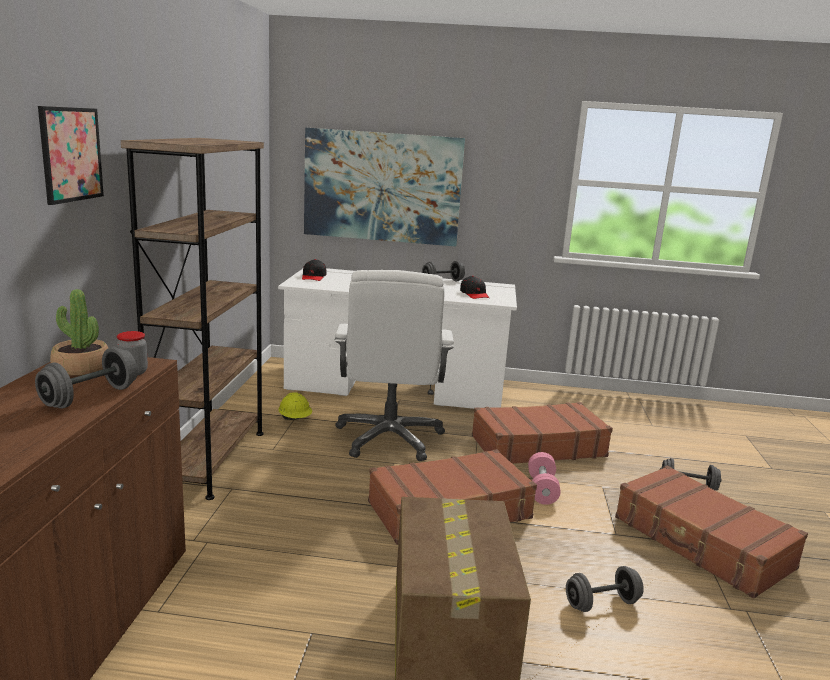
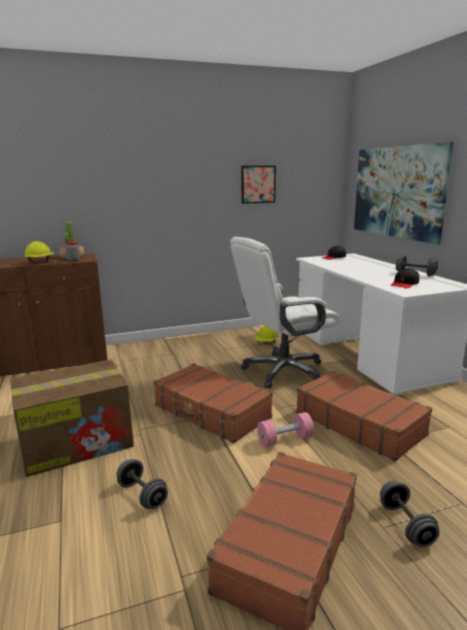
camera: 65 degrees right, 0 degrees up
(71, 154) = (102, 164): picture -> picture (258, 184)
(90, 397) = (40, 262): grey dumbbell -> yellow hard hat
(210, 460) = (194, 341): brown bookcase -> none

